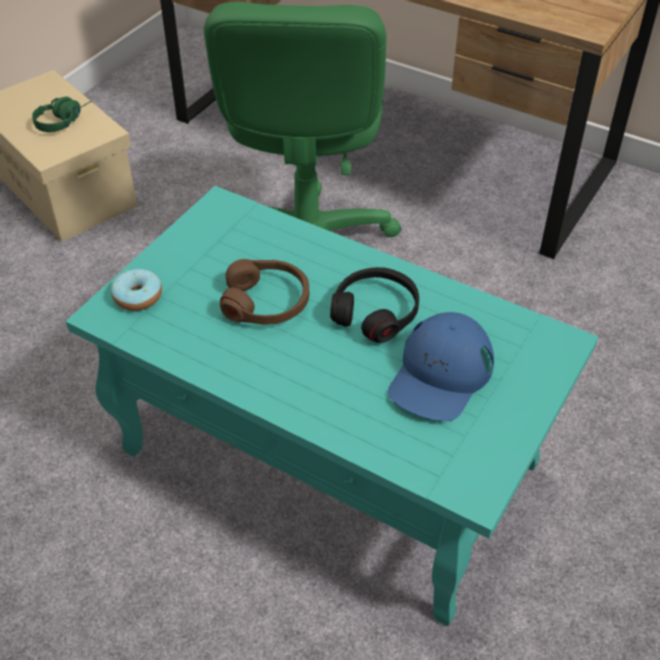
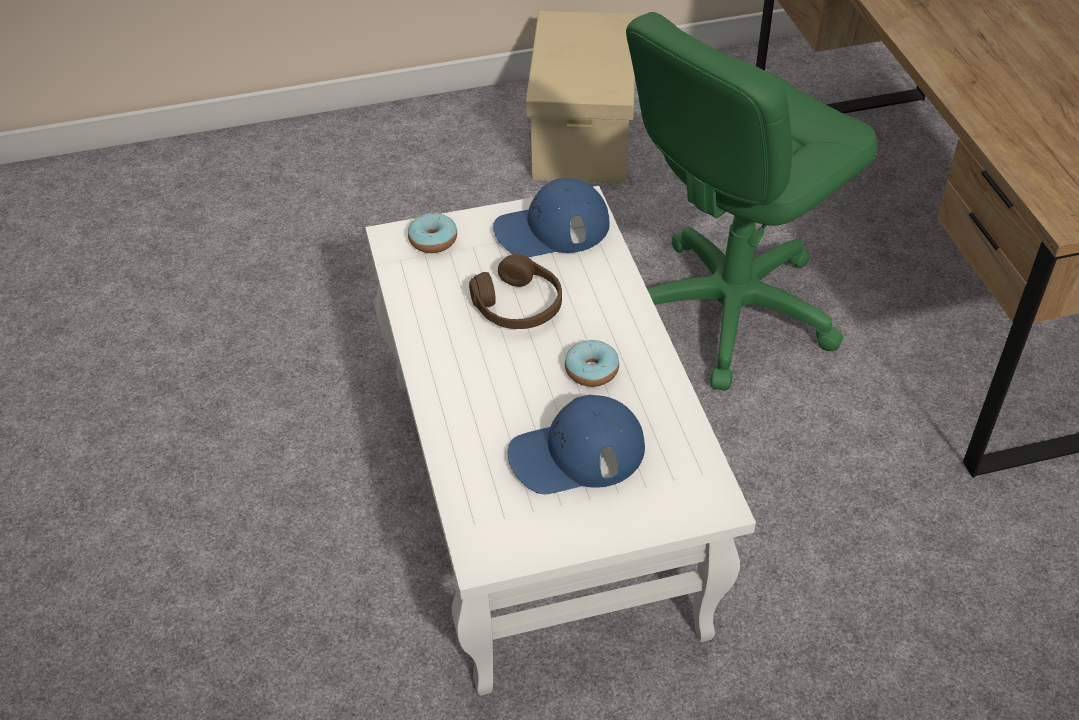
camera: 45 degrees right, 0 degrees up
(64, 120) = (593, 66): green headphones -> none
(220, 234) = (551, 229): none -> blue cap
(333, 458) = (543, 501): turquoise coffee table -> white coffee table
(375, 312) = (591, 370): black headphones -> donut

